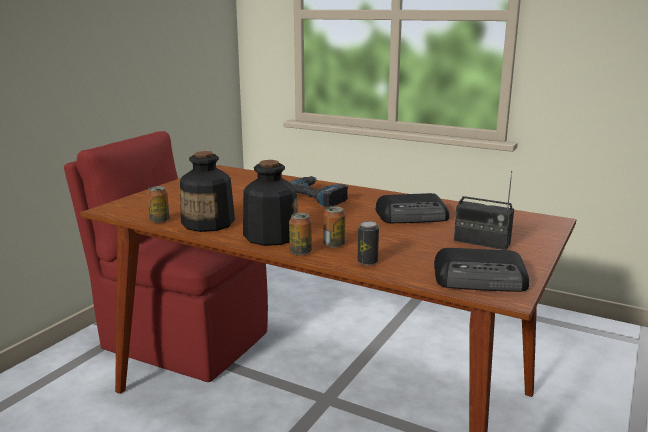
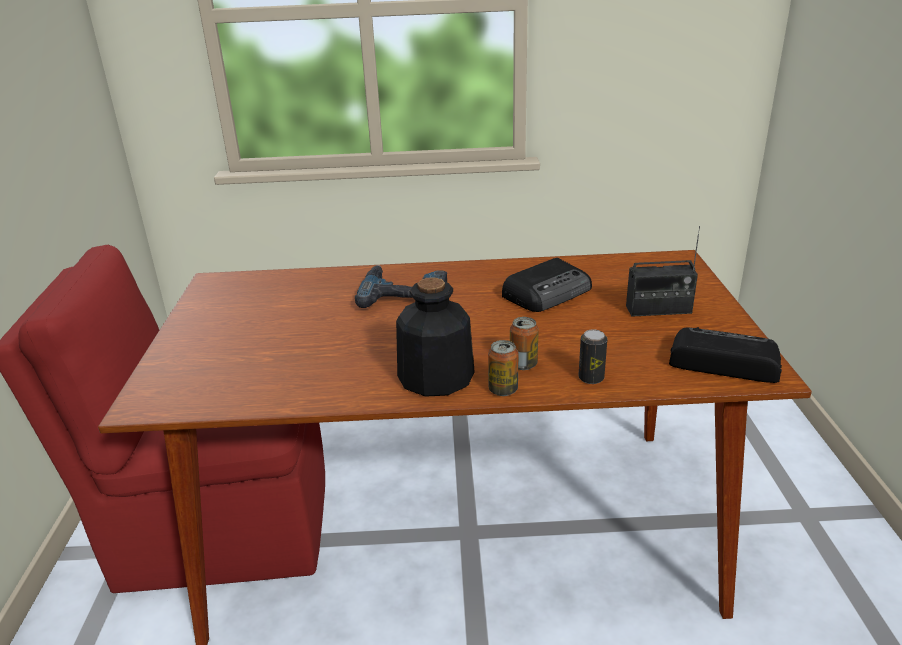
camera: 30 degrees left, 10 degrees up
(159, 220) = (251, 400): can -> none
(209, 223) = (327, 382): bottle -> none
(481, 279) = (721, 361): radio -> radio turned 135 degrees counterclockwise

